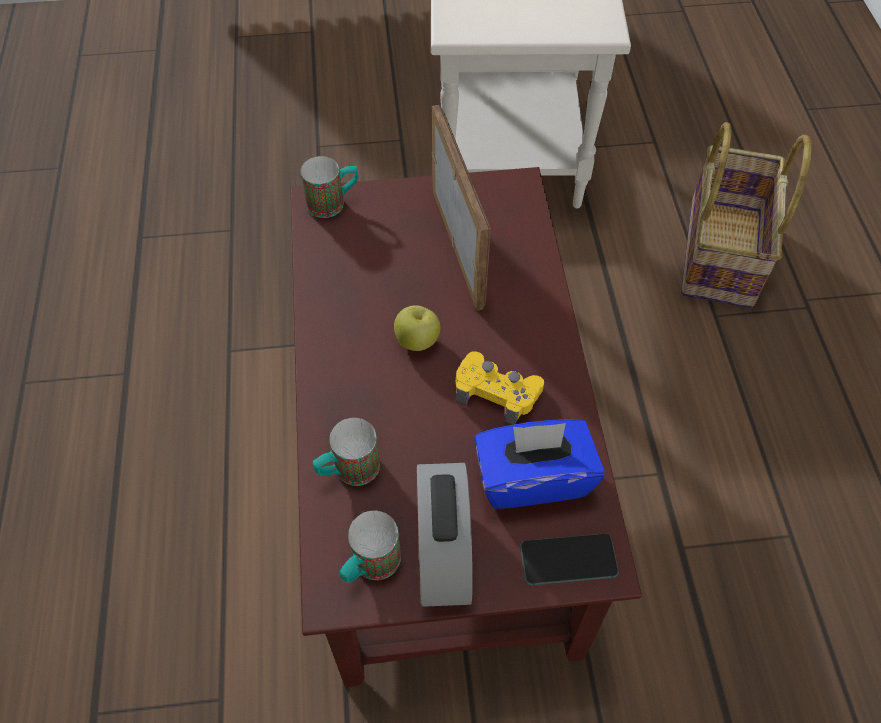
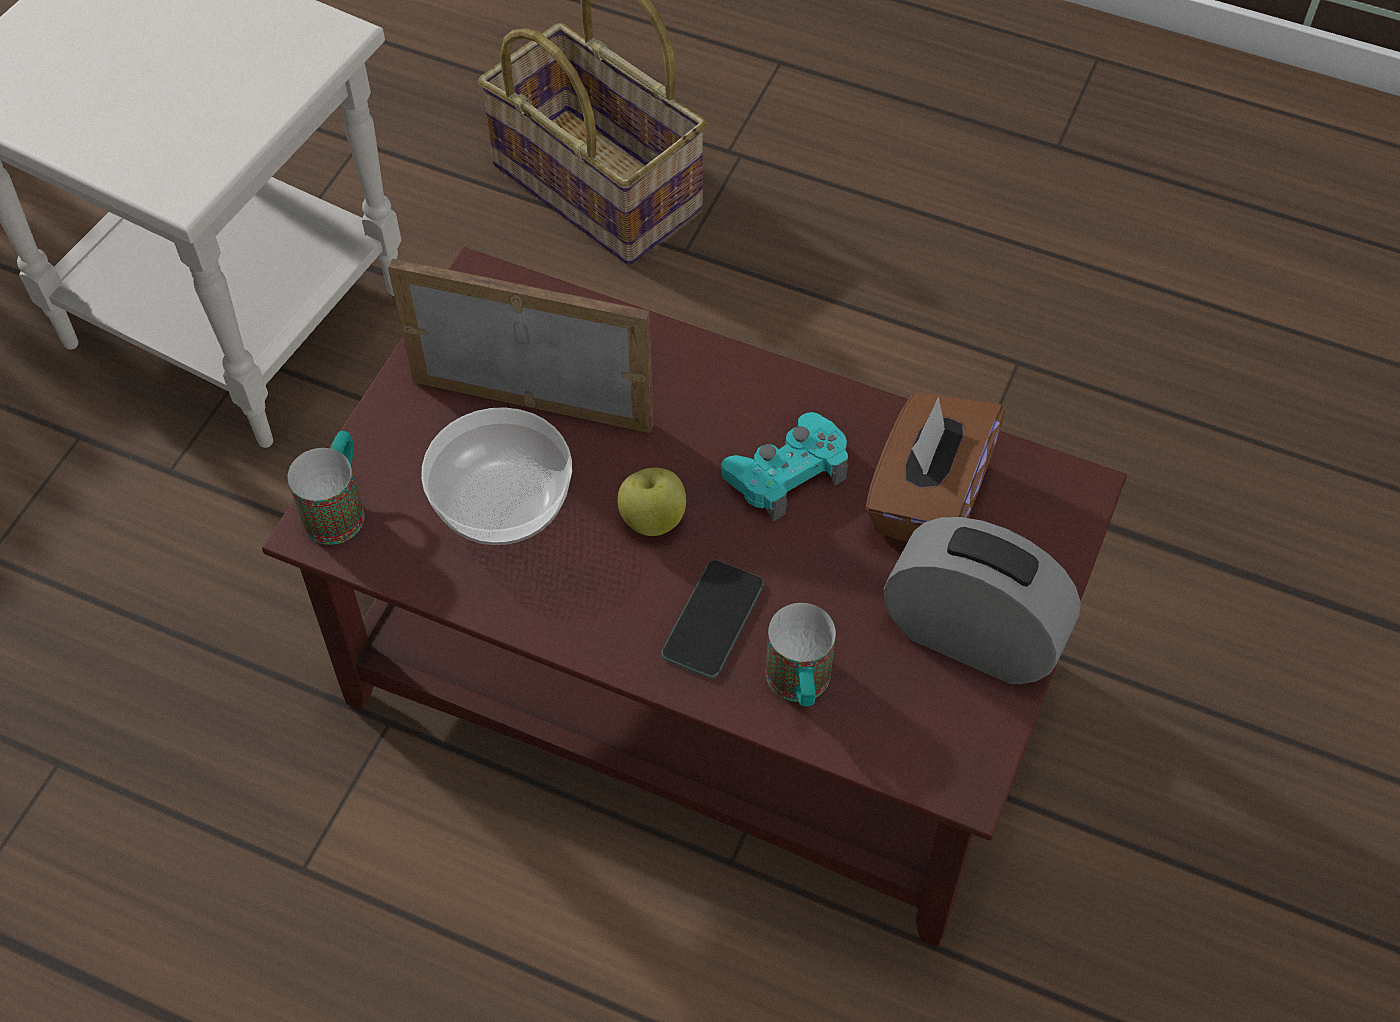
camera: 60 degrees left, 0 degrees up
(369, 566) = (945, 722): mug -> none
(382, 266) = (500, 502): none -> bowl
(497, 392) = (787, 473): yellow game controller -> turquoise game controller
(532, 477) = (927, 497): blue tissue box -> brown tissue box
(568, 560) = (1049, 518): phone -> phone (713, 619)

